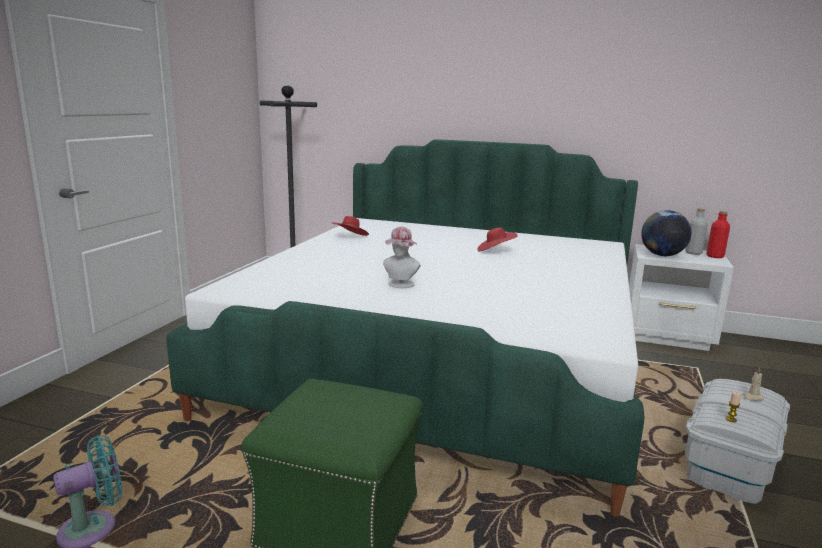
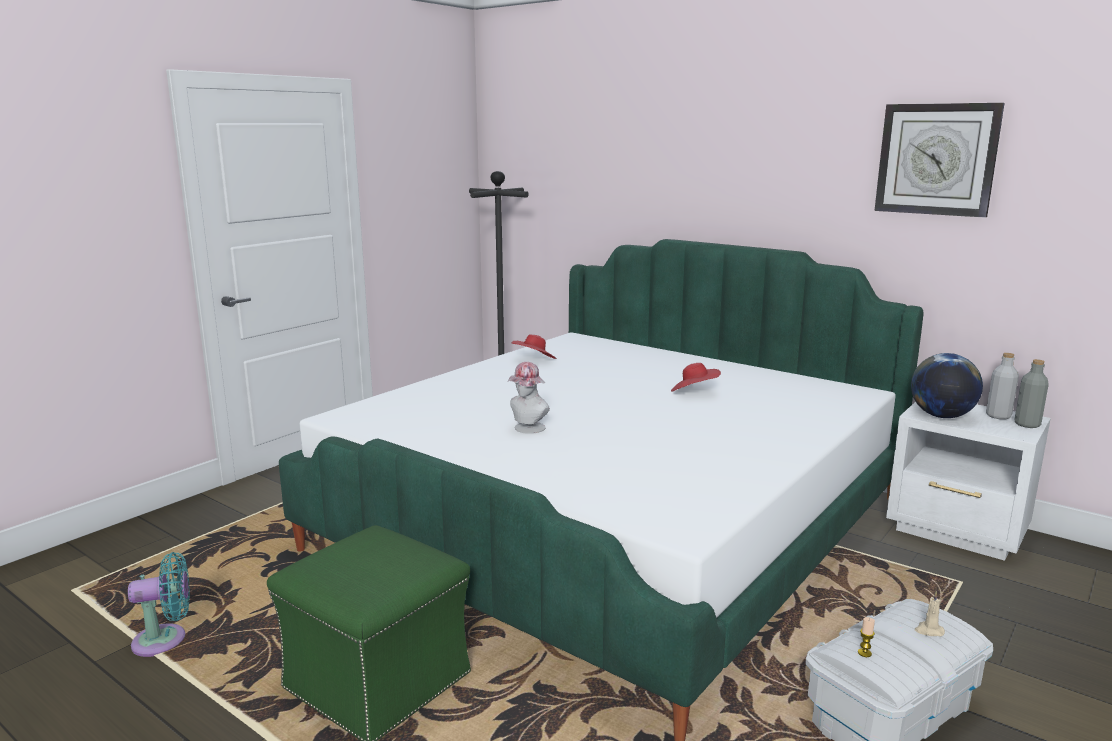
camera: 20 degrees right, 0 degrees up
(644, 74) = (936, 159): none -> wall clock
(715, 256) = (1027, 424): red bottle -> grey bottle

